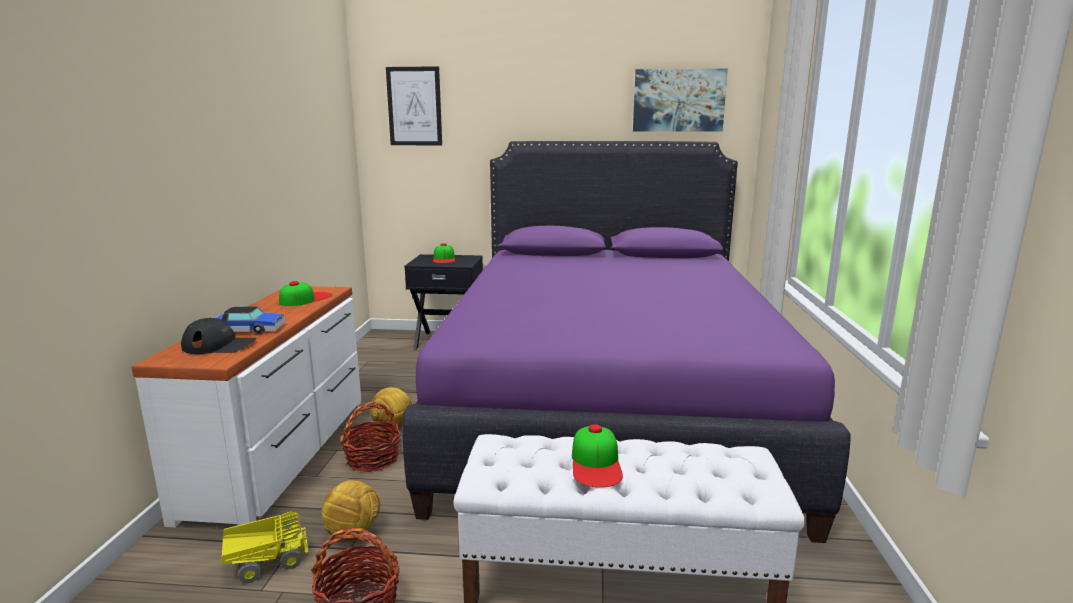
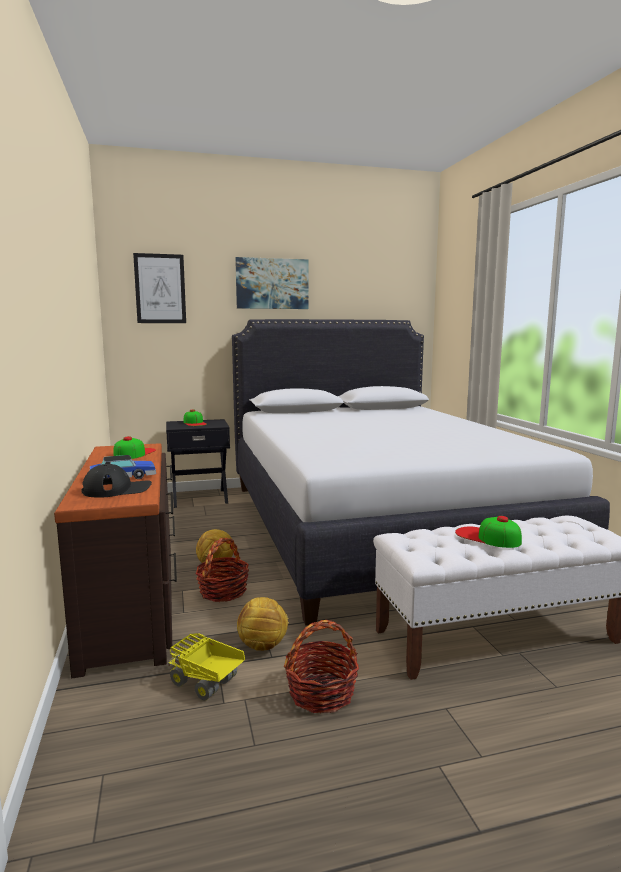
camera: 20 degrees left, 5 degrees down
(265, 563) = (206, 683): toy truck -> toy truck turned 105 degrees counterclockwise
(283, 453) = (132, 601): white dresser -> brown dresser
(596, 463) = (487, 537): cap -> cap turned 150 degrees clockwise
(607, 404) = (375, 526): purple bed -> white bed
(678, 100) = (377, 289): picture -> picture (272, 284)

